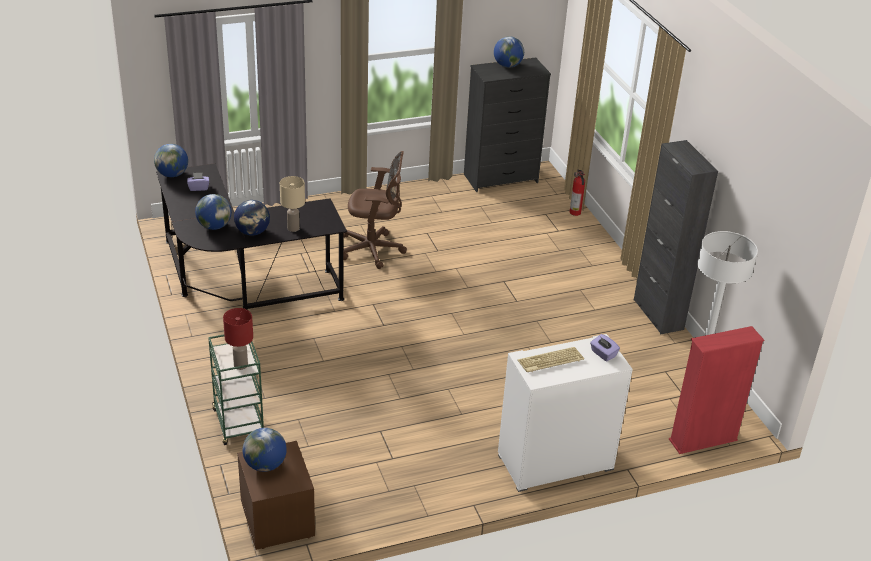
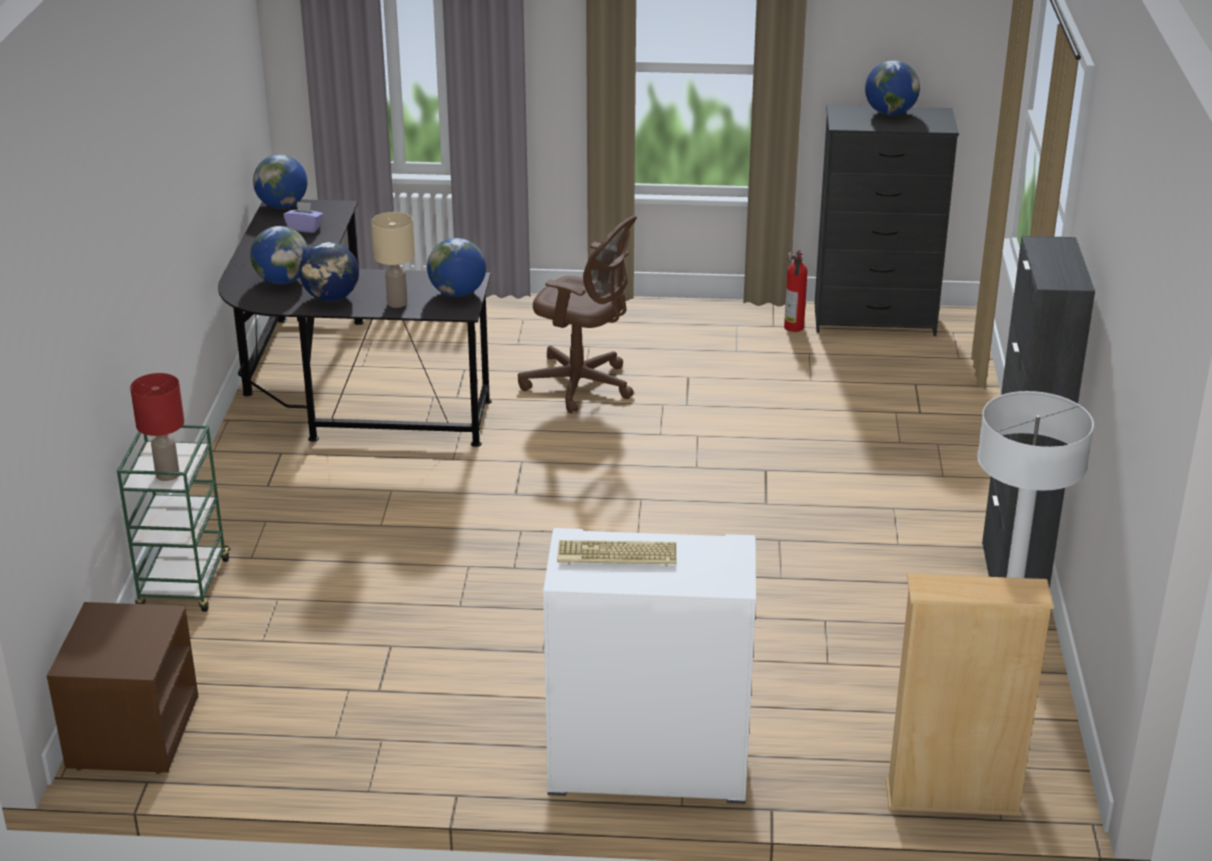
camera: 25 degrees right, 5 degrees down
(265, 465) = (109, 628): globe -> globe (457, 293)
(575, 213) = (971, 391): fire extinguisher -> fire extinguisher (793, 328)
(603, 354) = (720, 565): purple tissue box -> none
(703, 440) = (952, 798): red bookcase -> beige bookcase

